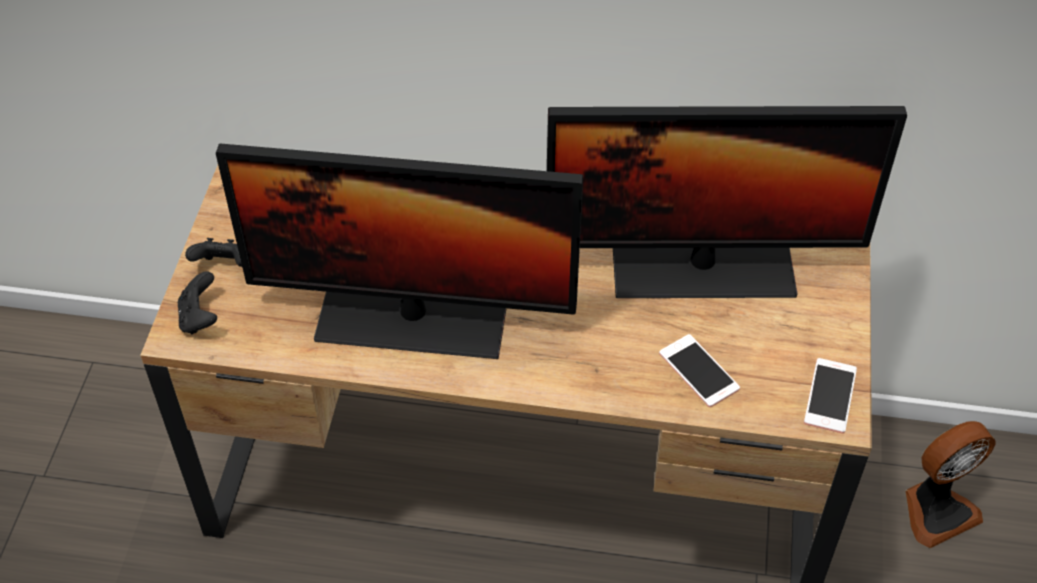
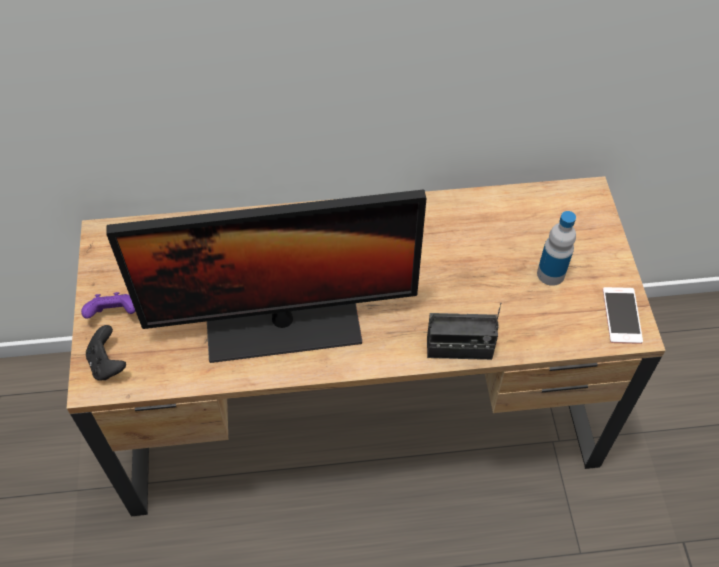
camera: 15 degrees left, 5 degrees up
(224, 266) = (114, 314): black game controller -> purple game controller
(612, 390) = (459, 348): none -> radio
(698, 371) = (519, 318): phone -> none
(702, 266) = (493, 232): monitor -> none
(757, 329) = (550, 274): none -> bottle
(936, 510) = (661, 363): fan -> none

